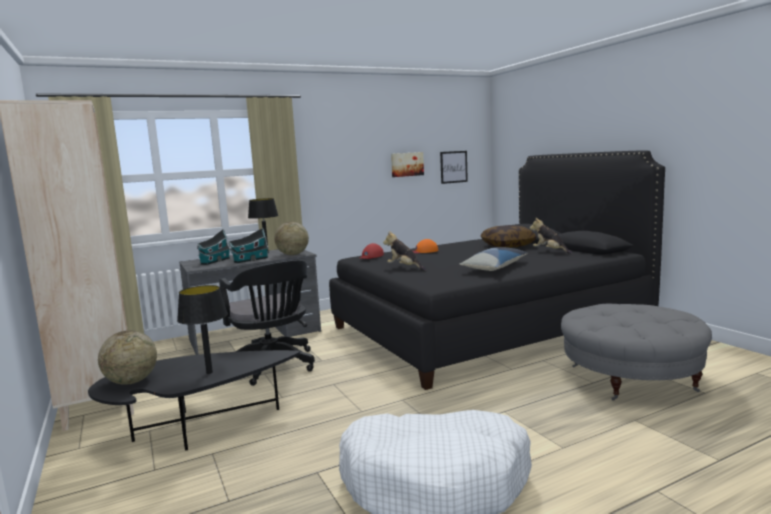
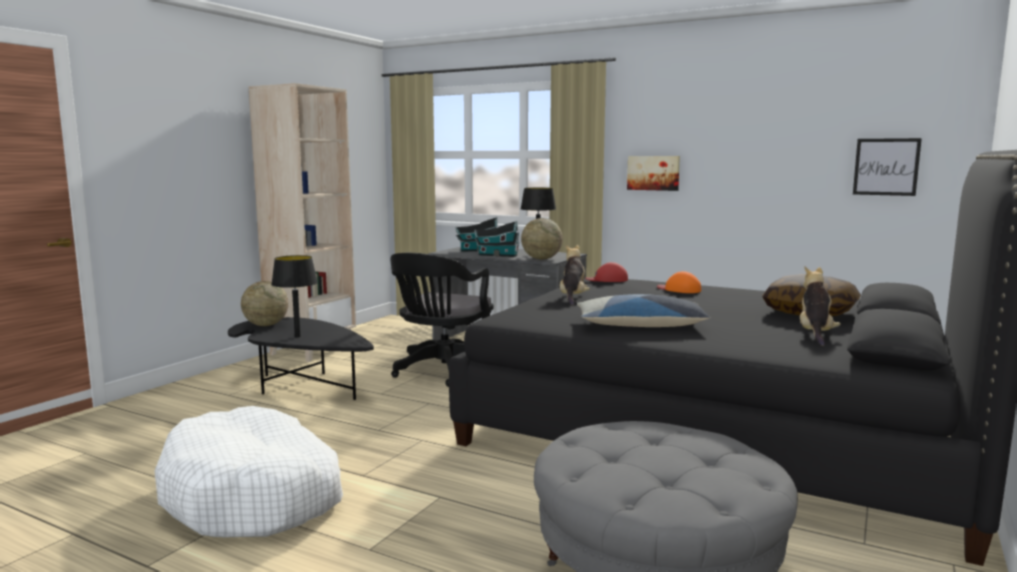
camera: 55 degrees right, 0 degrees up
(406, 164) = (784, 157): picture -> picture (653, 173)

